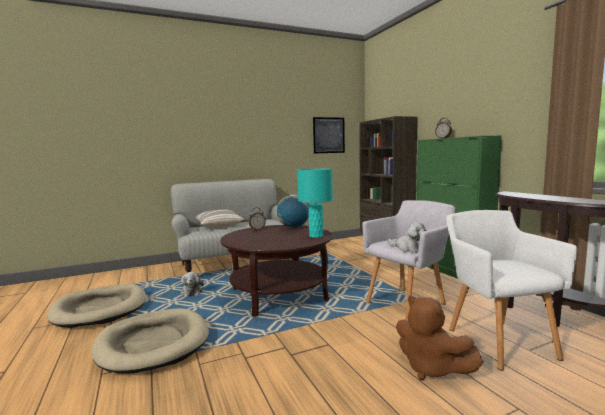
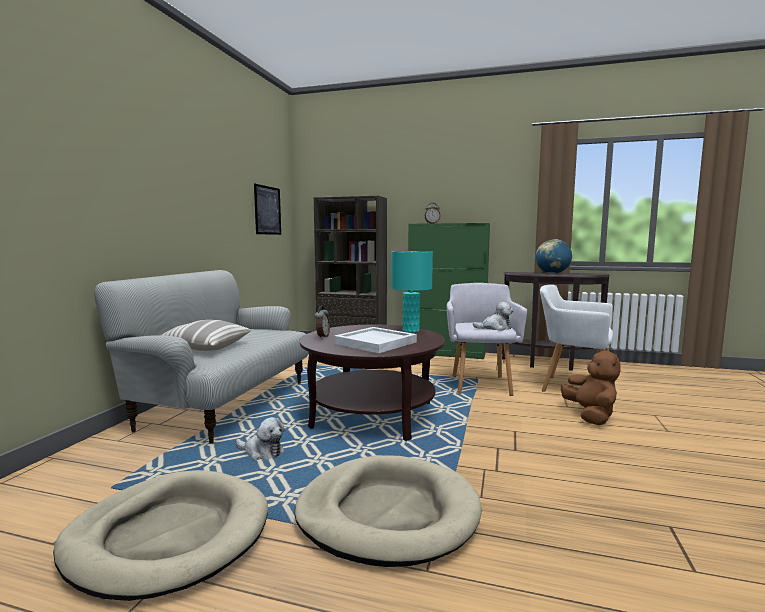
camera: 50 degrees left, 0 degrees up
(263, 239) = (376, 343): none -> white tray
(293, 227) = (351, 328): globe -> globe (552, 273)
(431, 368) = (590, 415): brown plush toy -> brown plush toy turned 90 degrees counterclockwise

